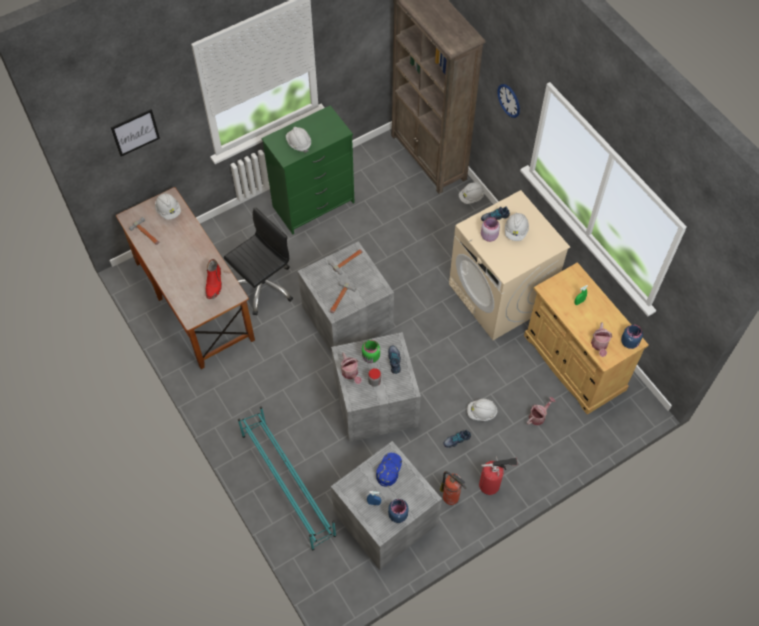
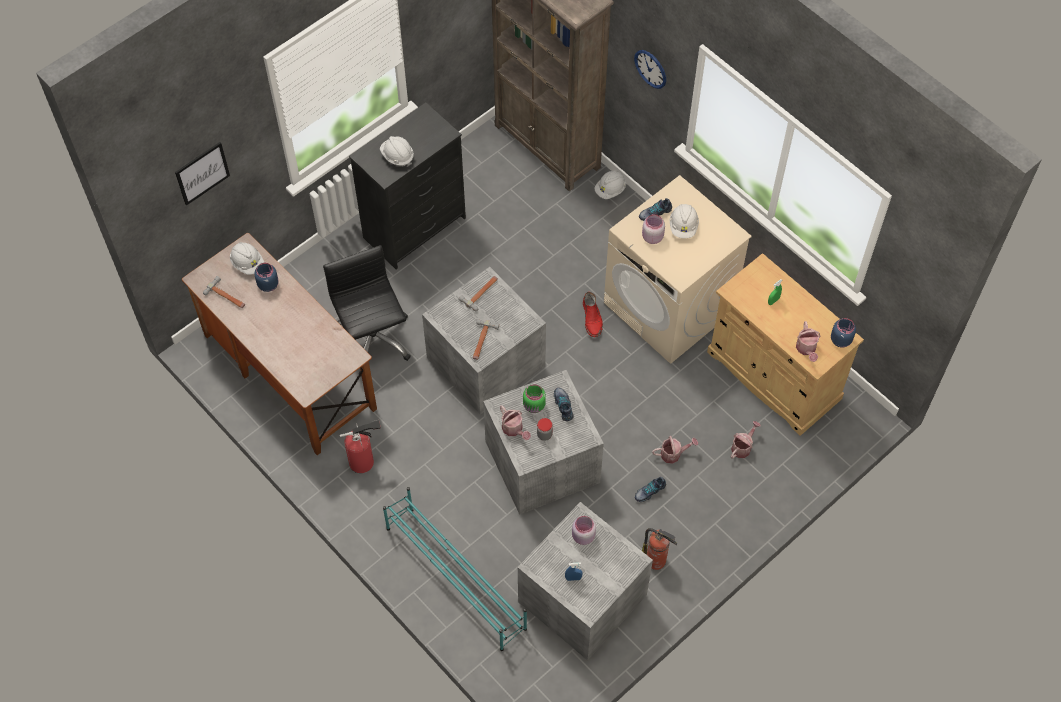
camera: 10 degrees left, 0 degrees up
(214, 283) = (325, 345): red boot -> red boot (592, 319)
(262, 286) = (372, 340): black office chair -> black office chair turned 60 degrees counterclockwise
(313, 205) = (415, 228): green dresser -> black dresser
(388, 470) = (582, 536): blue cap -> pink jar
(398, 514) = (605, 586): blue jar -> blue jar (268, 284)
(481, 413) = (673, 454): white hard hat -> watering can
(491, 485) = (702, 538): fire extinguisher -> fire extinguisher (364, 461)

